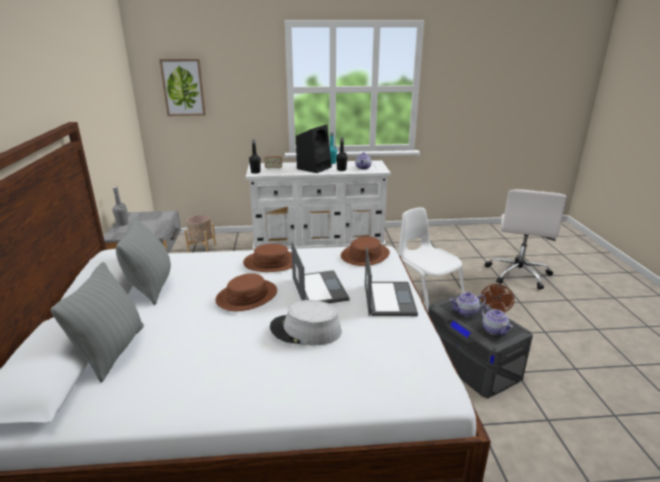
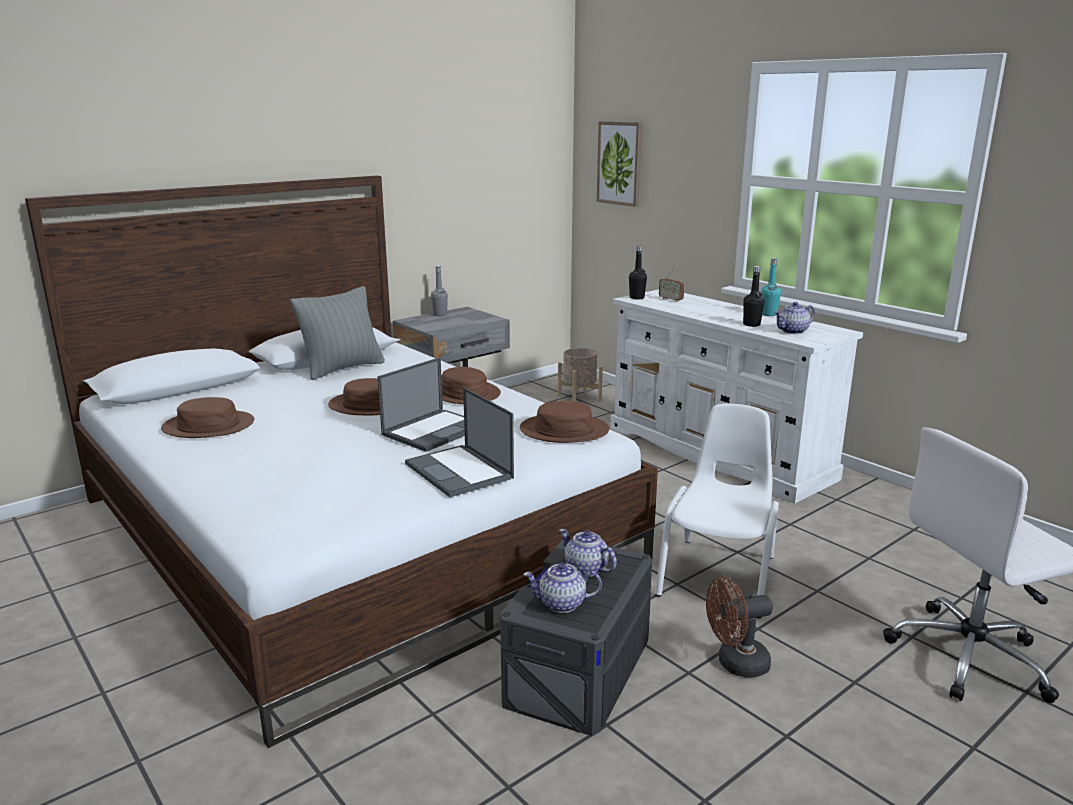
camera: 55 degrees right, 5 degrees down
(112, 352) = (221, 393): grey pillow -> none
(186, 374) = (208, 426): none -> brown hat
(305, 330) = (326, 446): grey hat -> none
(314, 168) = (723, 313): black speaker -> none
(389, 298) = (460, 471): laptop -> laptop turned 90 degrees clockwise
(494, 330) = (561, 604): teapot -> teapot turned 60 degrees clockwise

